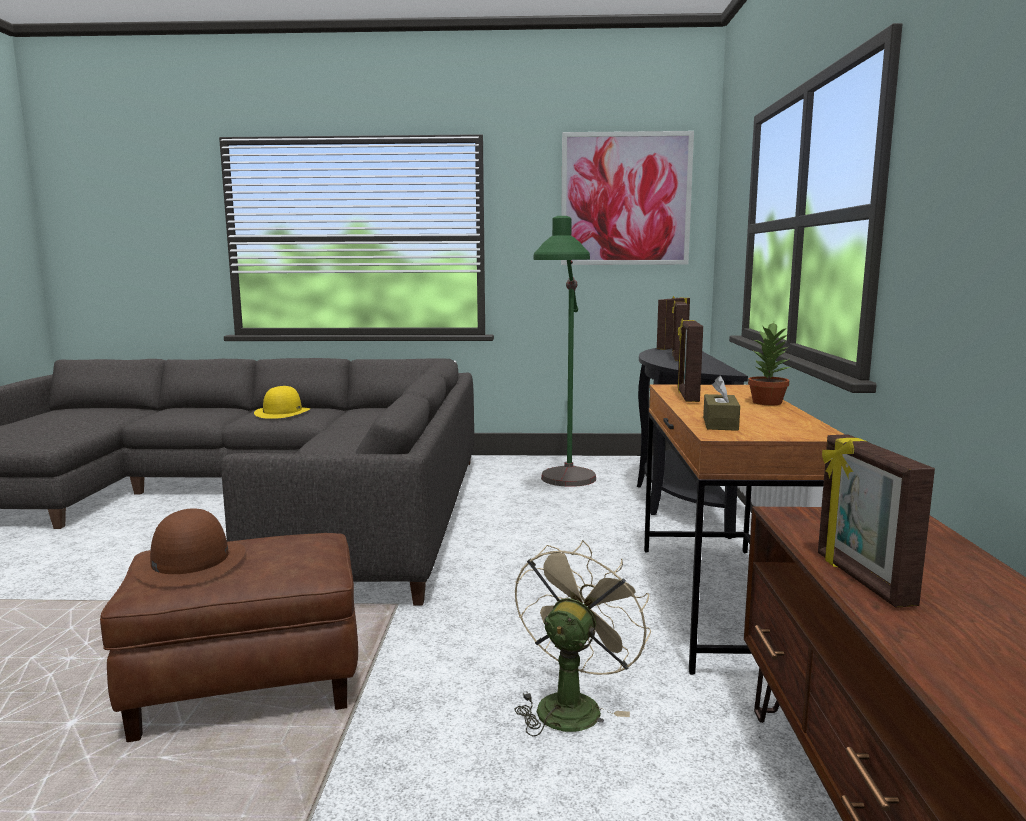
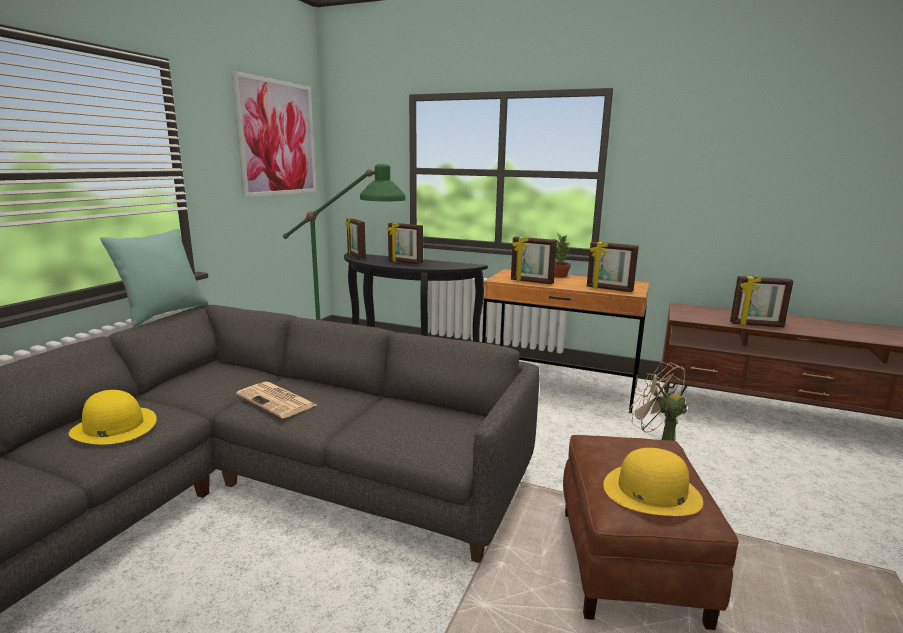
camera: 70 degrees left, 5 degrees up
(190, 562) = (651, 492): brown hat -> yellow hat
(345, 431) = (277, 400): none -> newspaper
(411, 357) = (164, 313): none -> turquoise pillow
(720, 423) = (609, 289): brown tissue box -> picture frame

